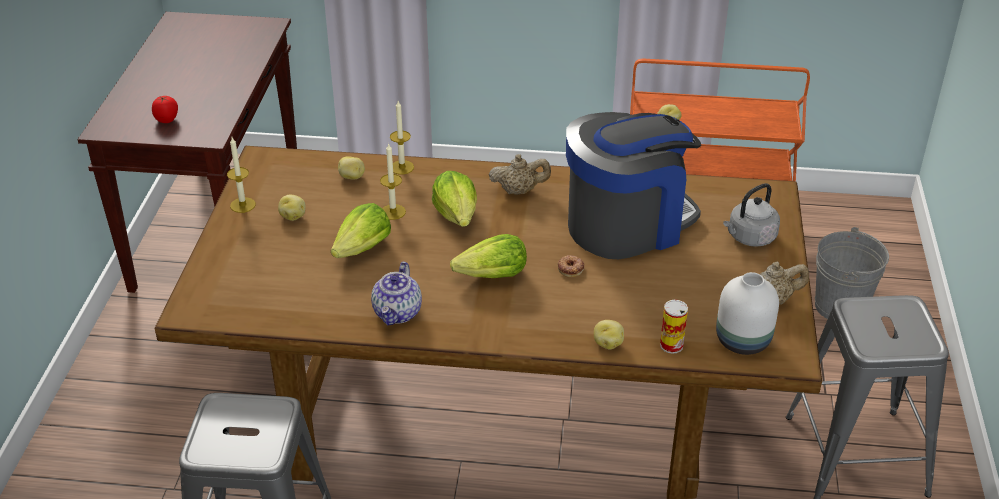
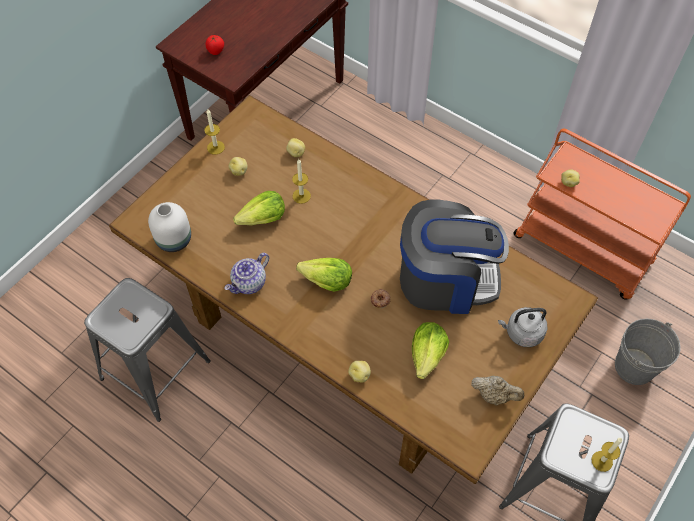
camera: 30 degrees right, 20 degrees up
(402, 167) = (332, 158): candle -> candle (602, 461)
(457, 215) = (339, 218): lettuce -> lettuce (427, 355)
(519, 191) = (394, 215): beige teapot -> none
(671, 345) = (399, 398): can -> none
(744, 341) = (449, 420): white vase -> white vase (174, 240)

